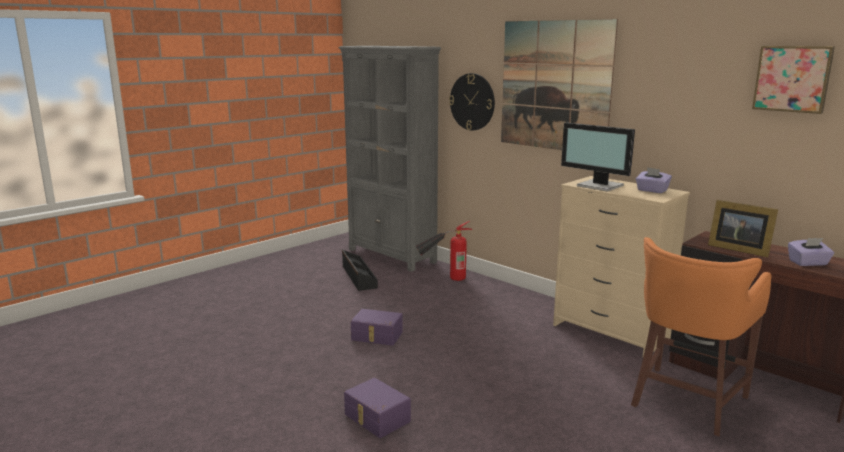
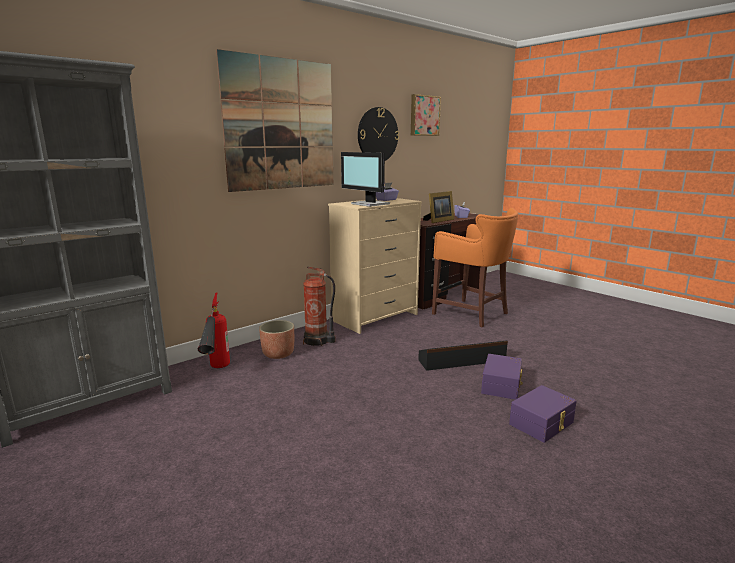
camera: 85 degrees left, 0 degrees up
(358, 277) = (153, 436): black storage box -> black storage box (462, 361)
(376, 336) = (367, 421): purple storage box -> purple storage box (502, 385)
(472, 102) = (177, 149): wall clock -> wall clock (377, 135)
(485, 294) = (278, 354): none -> planter
(521, 307) = (317, 341): none -> fire extinguisher
(599, 186) = (369, 204): monitor -> monitor turned 90 degrees clockwise

